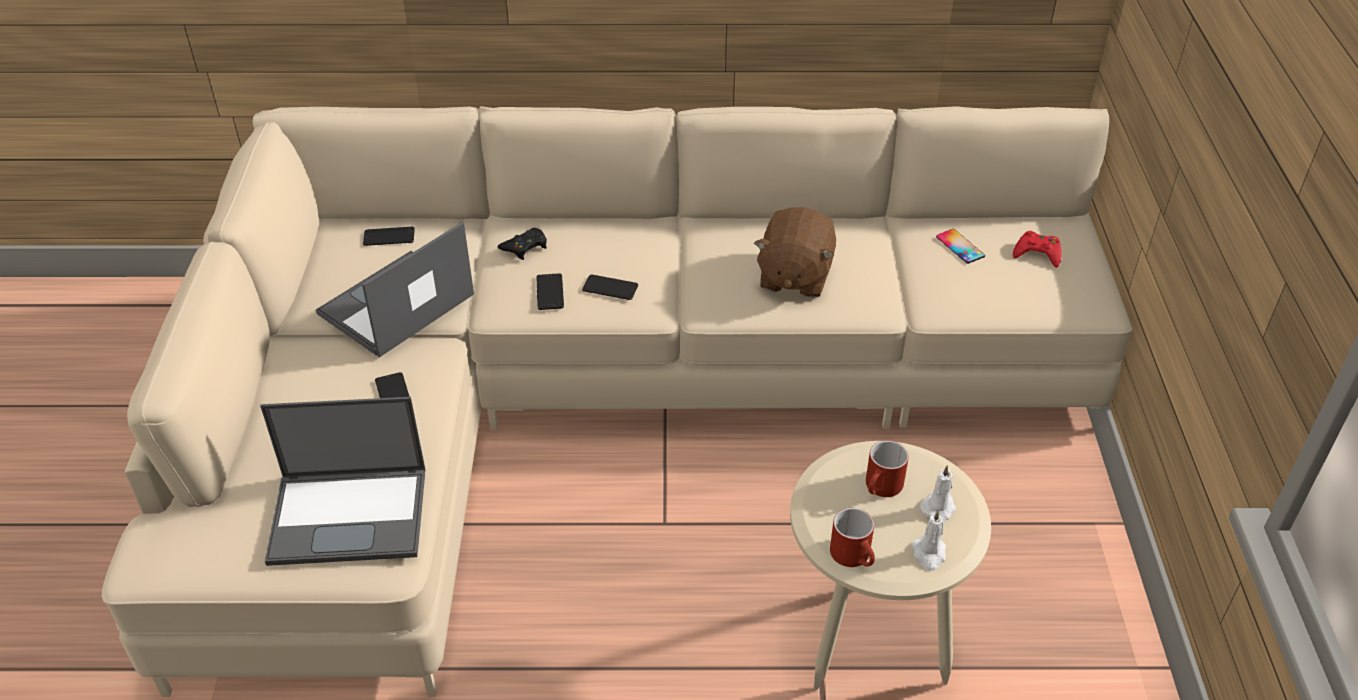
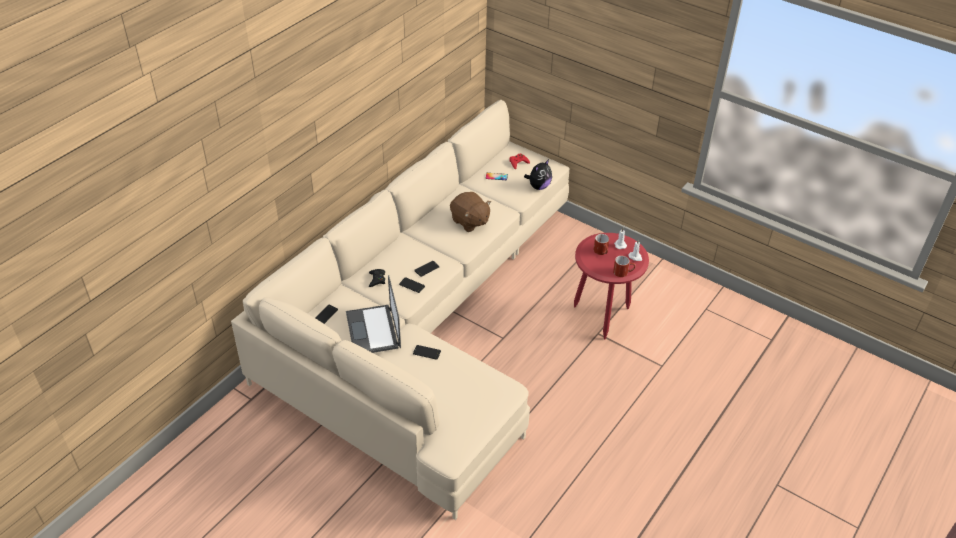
camera: 55 degrees left, 0 degrees up
(351, 515) = (480, 389): laptop -> none
(865, 655) = (602, 320): beige side table -> red side table
(1009, 314) = (538, 186): none -> plush toy

